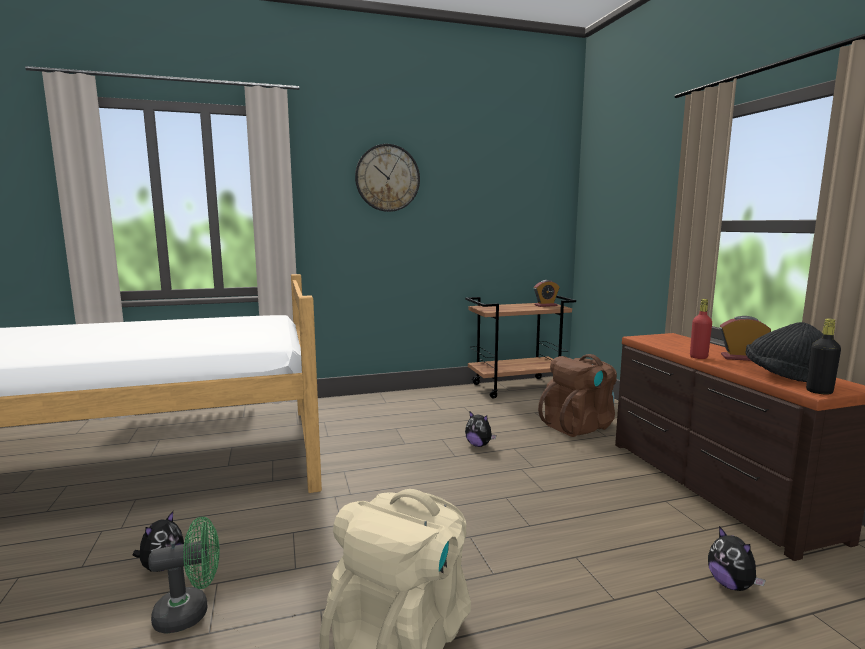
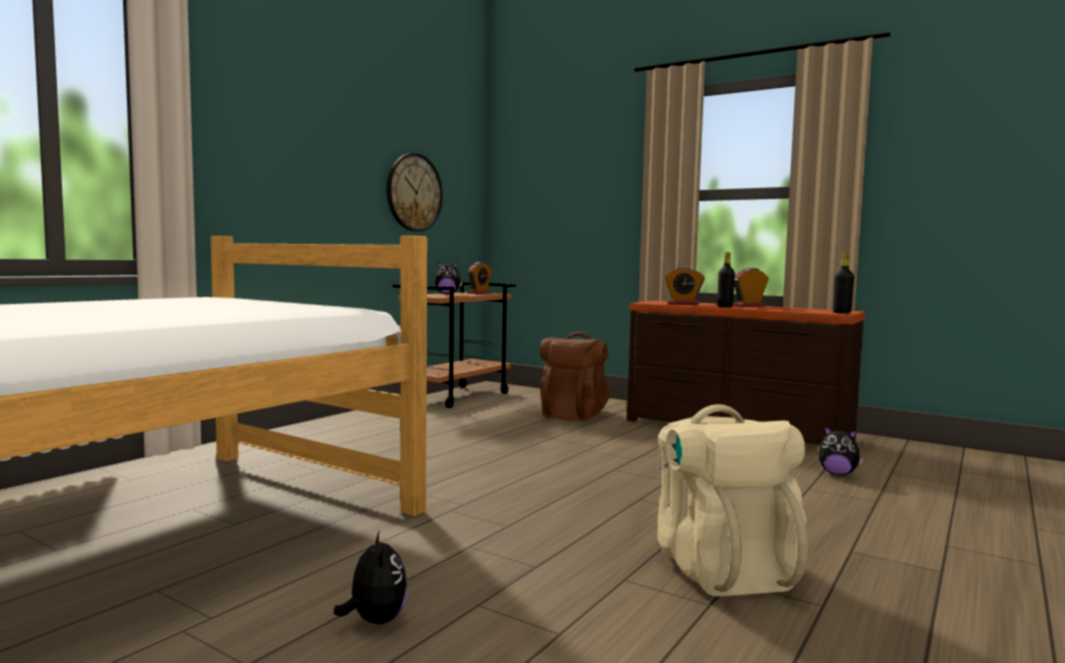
camera: 40 degrees left, 5 degrees down
(190, 612) = (505, 632): green fan -> none
(387, 178) = (305, 113): wall clock -> wall clock (414, 192)
(479, 445) = (513, 442): plush toy -> plush toy (447, 294)
(670, 345) = (683, 304): none -> alarm clock
(698, 357) = (725, 307): red bottle -> black bottle
(783, 376) = (802, 310): black hat -> none

